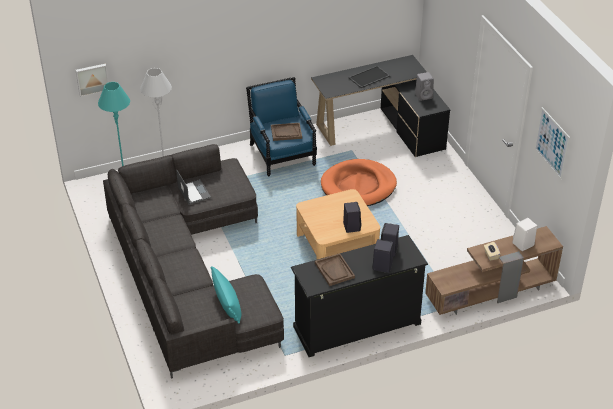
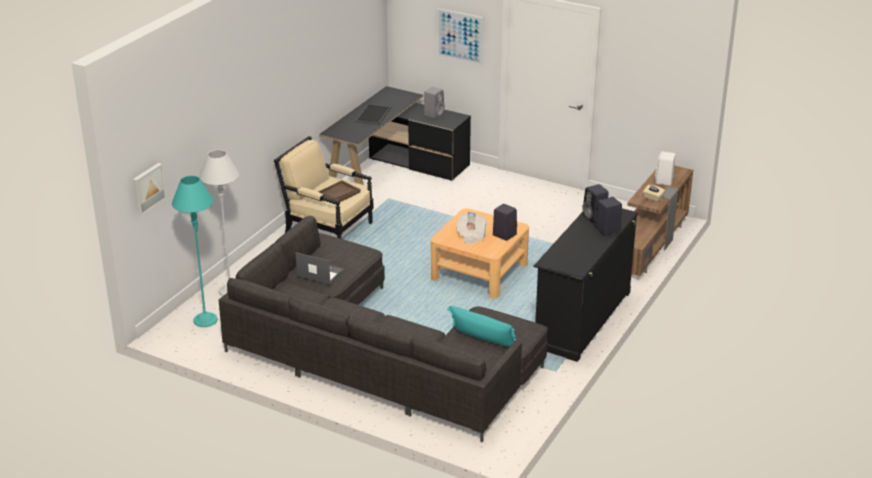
camera: 40 degrees left, 10 degrees down
(282, 153) = (326, 227): blue armchair -> beige armchair
(328, 215) = (471, 236): none -> newspaper
(334, 270) = (575, 250): brown tray -> none
(358, 186) = (433, 221): orange dog bed -> none
(552, 143) = (650, 72): picture -> picture (460, 36)

